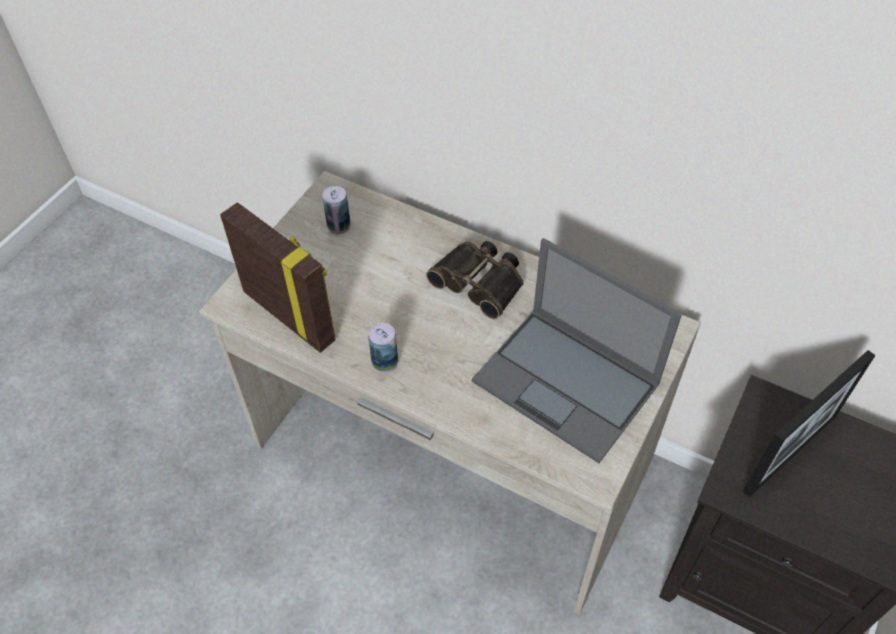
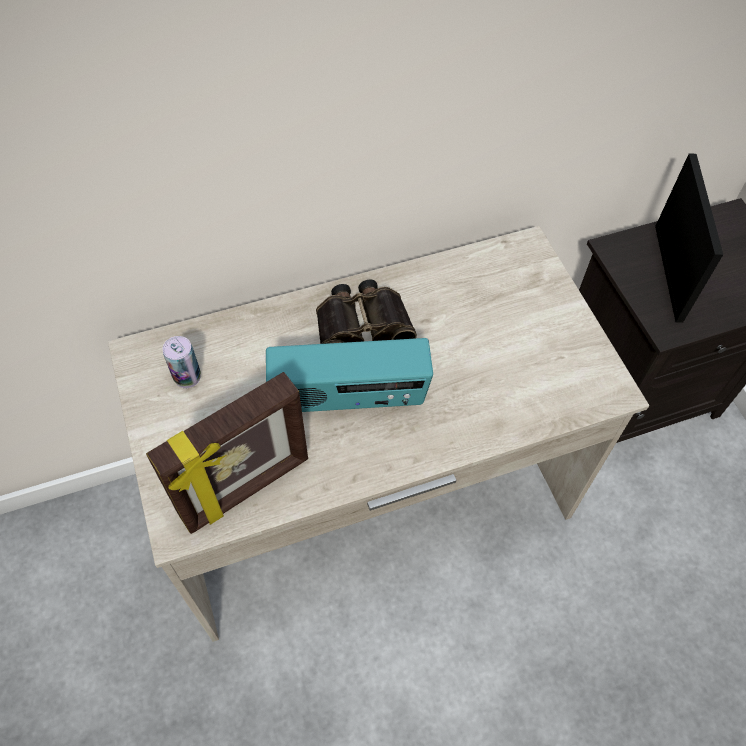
camera: 50 degrees left, 5 degrees up
(290, 315) = (246, 489): picture frame -> picture frame turned 150 degrees clockwise
(385, 363) = (375, 453): can -> none
(413, 318) = (350, 398): none -> radio
(567, 383) = (517, 344): laptop -> none

